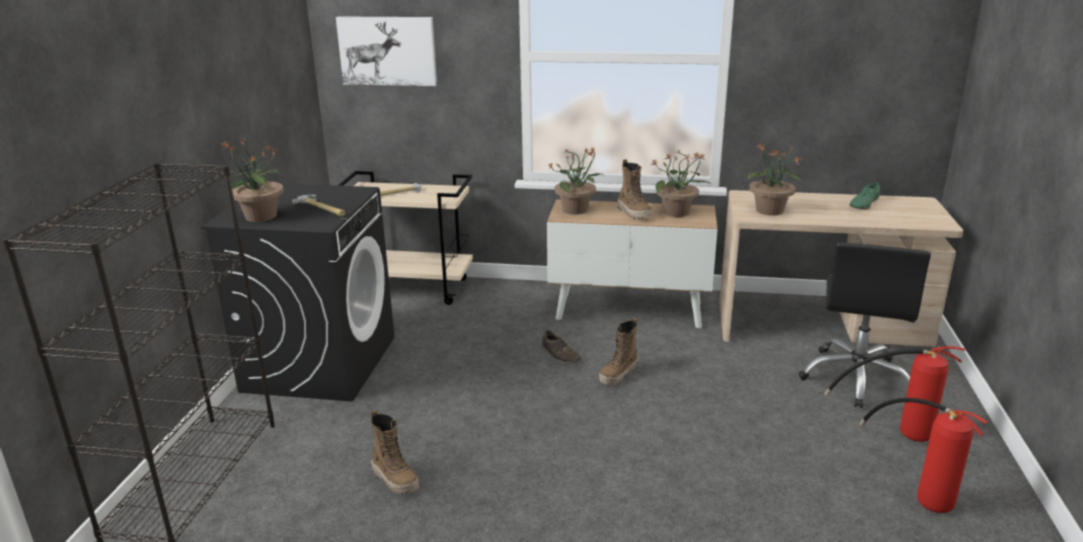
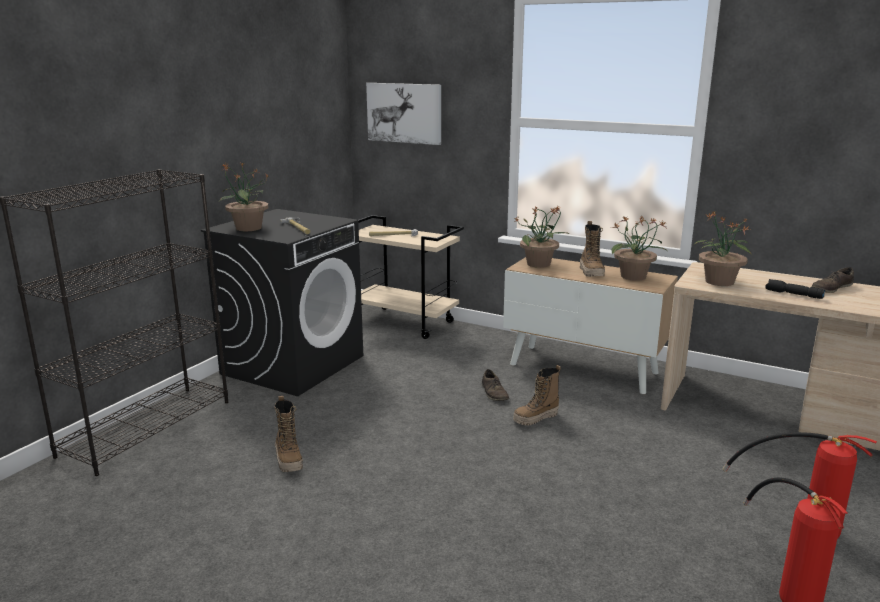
camera: 20 degrees right, 5 degrees down
(839, 216) = (793, 294): none -> black flashlight
(856, 378) = (785, 467): black office chair -> none
(864, 204) = (831, 288): green shoe -> brown shoe

